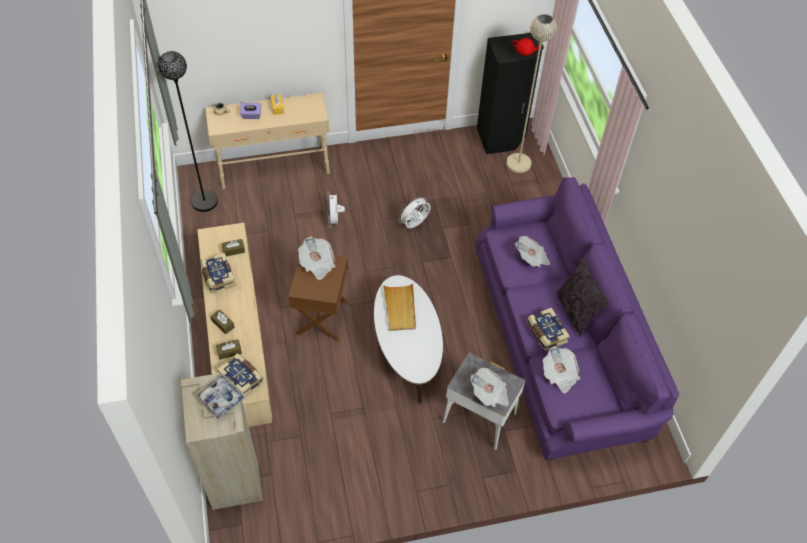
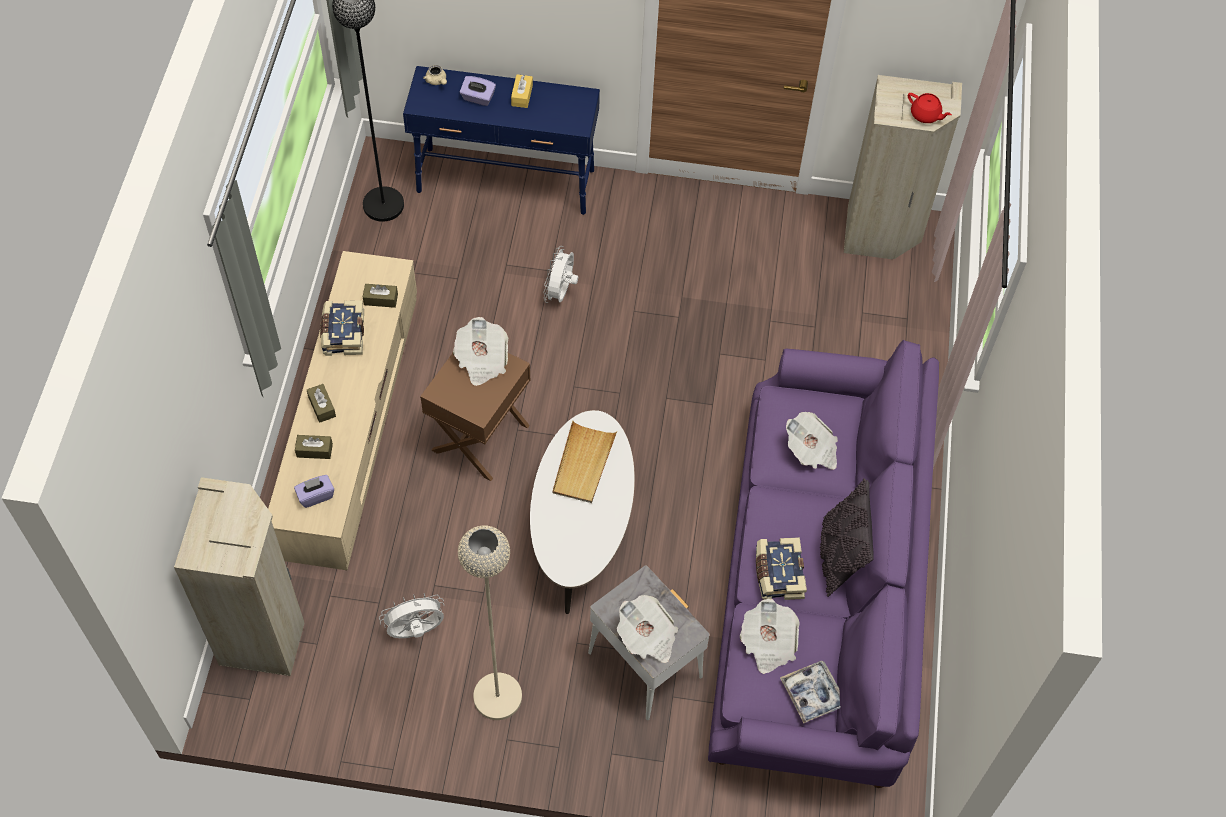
camera: 20 degrees right, 5 degrees up
(221, 398) = (242, 522): tray -> tray (812, 694)
(242, 379) = (316, 496): book -> purple tissue box
(274, 169) = (505, 182): beige console table -> blue console table
(415, 225) = (679, 336): white fan -> white fan (416, 632)
(502, 137) = (882, 231): black cabinet -> beige cabinet
(518, 164) = (888, 284): beige floor lamp -> beige floor lamp (497, 697)

